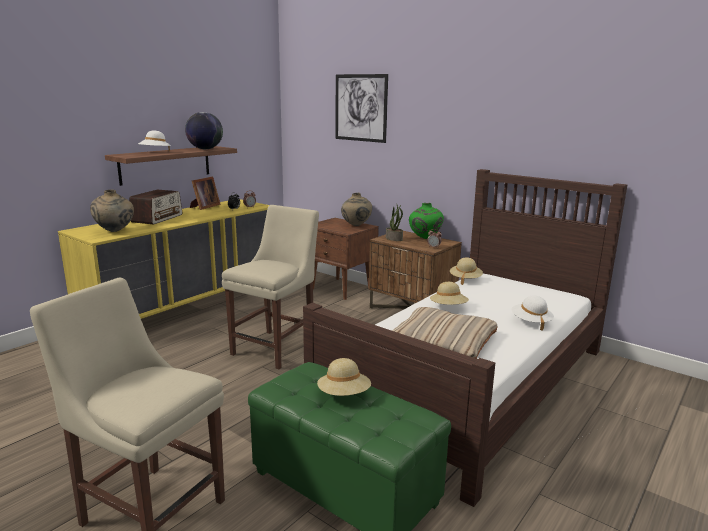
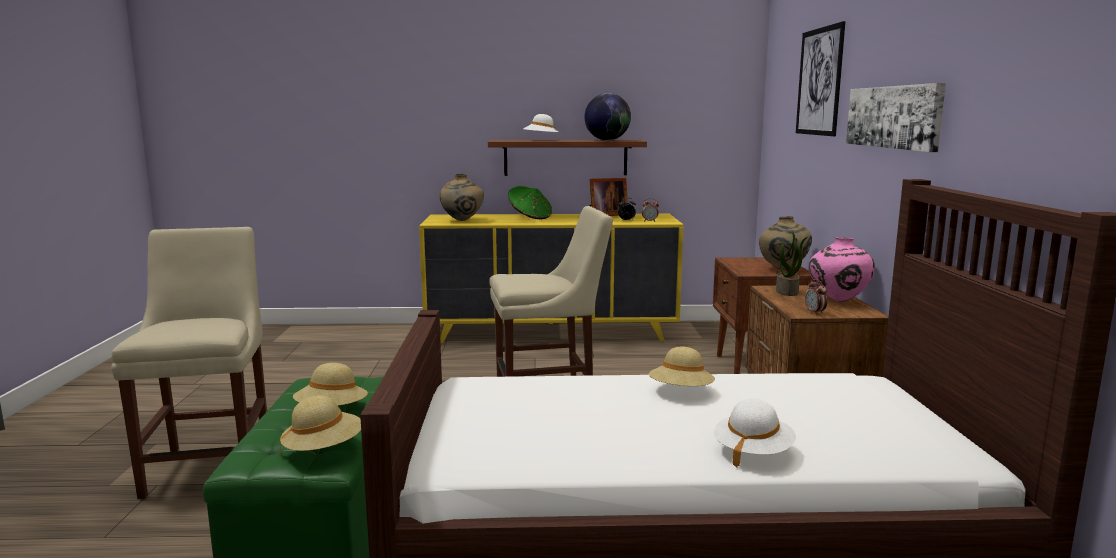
camera: 50 degrees right, 5 degrees down
(157, 218) = (530, 217): radio -> green hat
(424, 238) = (838, 301): green vase -> pink vase
(443, 341) = (560, 417): beige pillow -> none
(448, 135) = (893, 117): none -> picture
(465, 279) = (815, 374): beige hat -> beige hat (323, 449)

